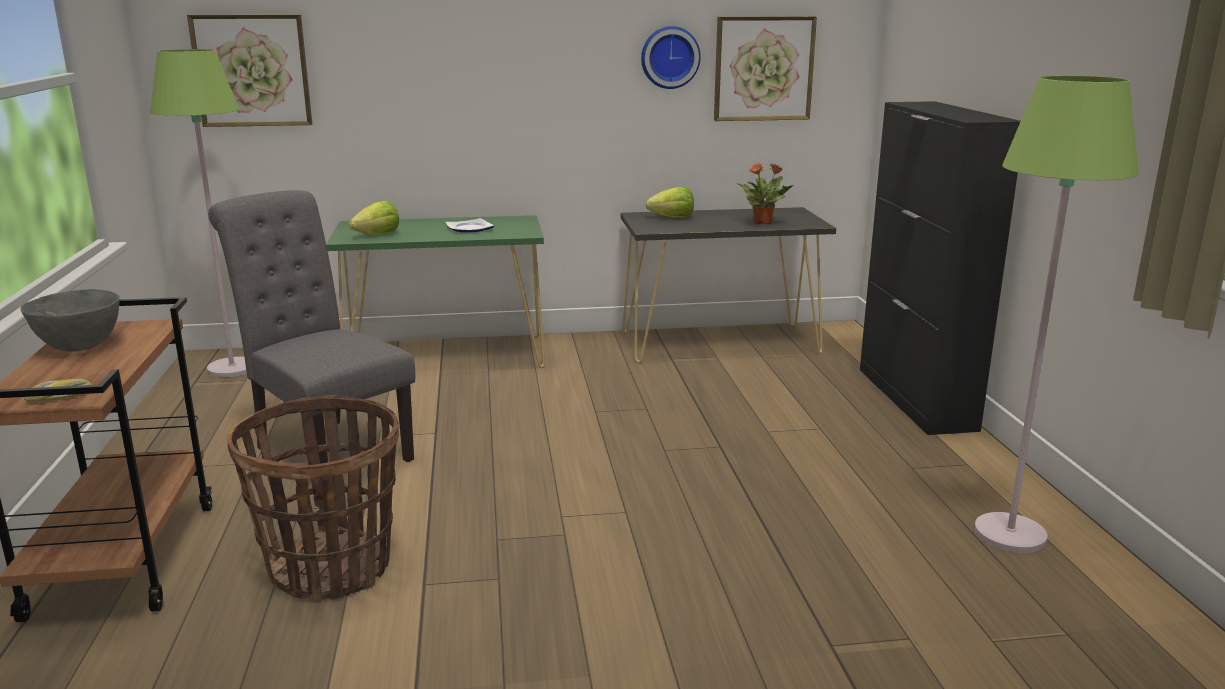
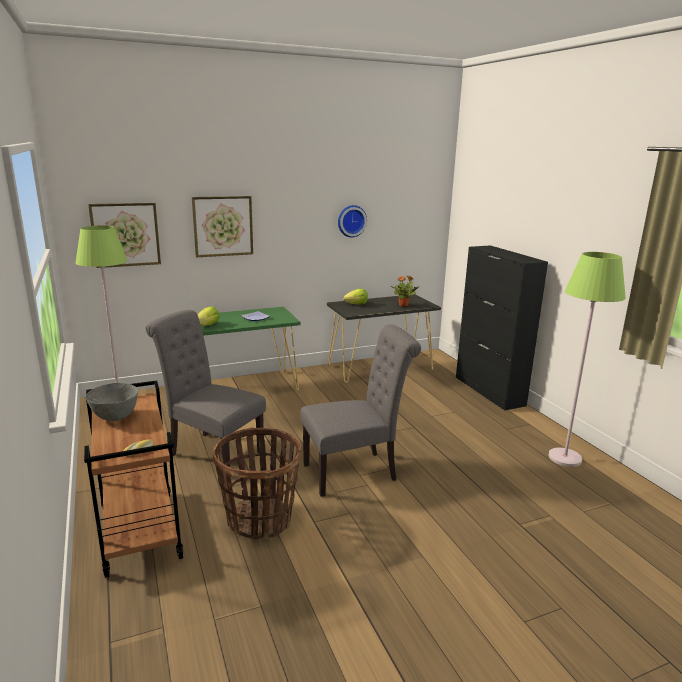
camera: 15 degrees left, 0 degrees up
(557, 510) = (355, 471): none -> grey chair
(763, 68) = (396, 225): picture -> picture (223, 226)

